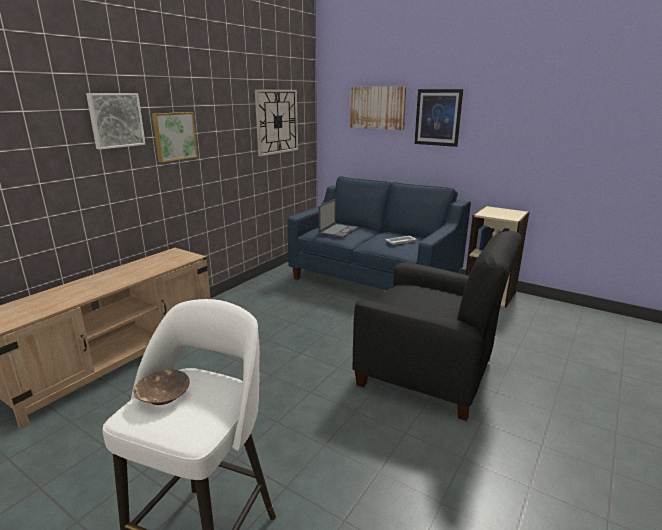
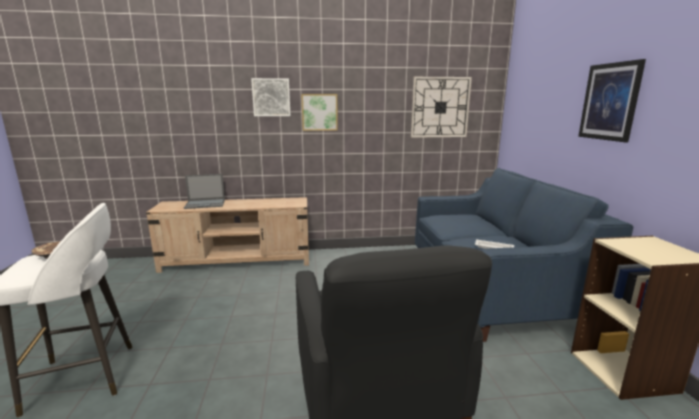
camera: 50 degrees right, 5 degrees down
(338, 230) = (456, 221): laptop -> laptop (205, 204)
(377, 107) = (551, 93): picture -> none

